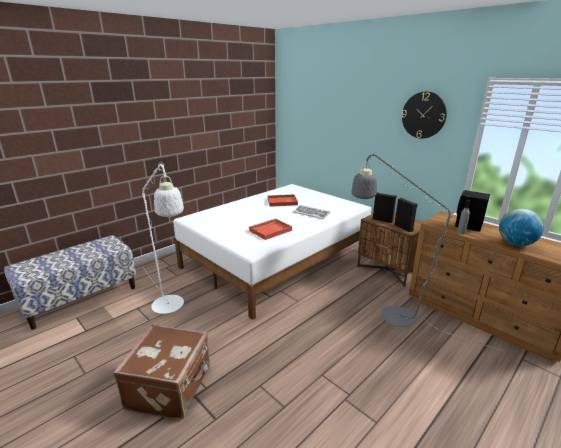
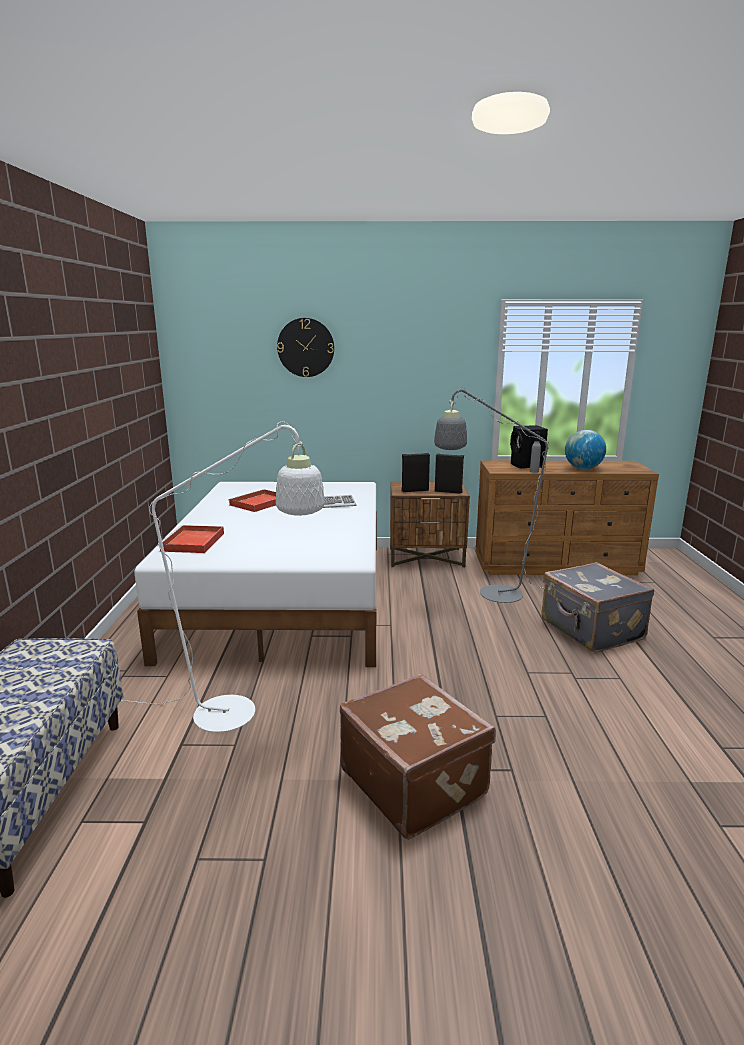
camera: 45 degrees left, 5 degrees down
(270, 231) = (322, 535): red tray -> red tray (192, 542)
(418, 377) = (590, 630): none -> grey suitcase
(423, 115) = (431, 347): wall clock -> wall clock (305, 347)

